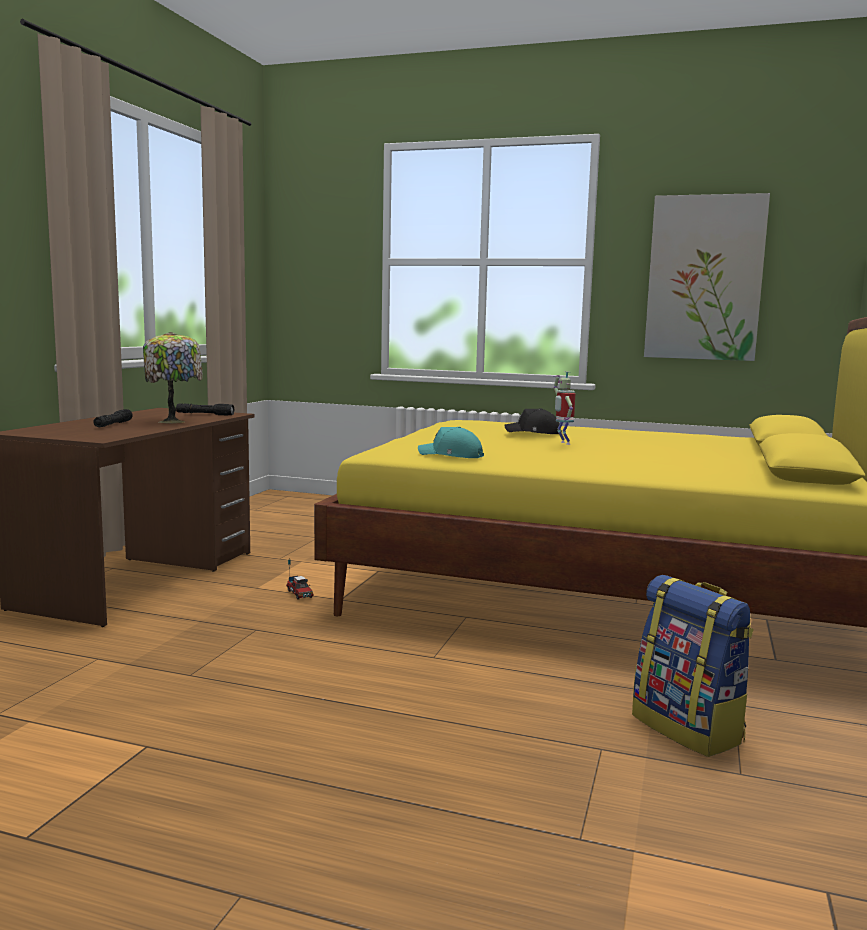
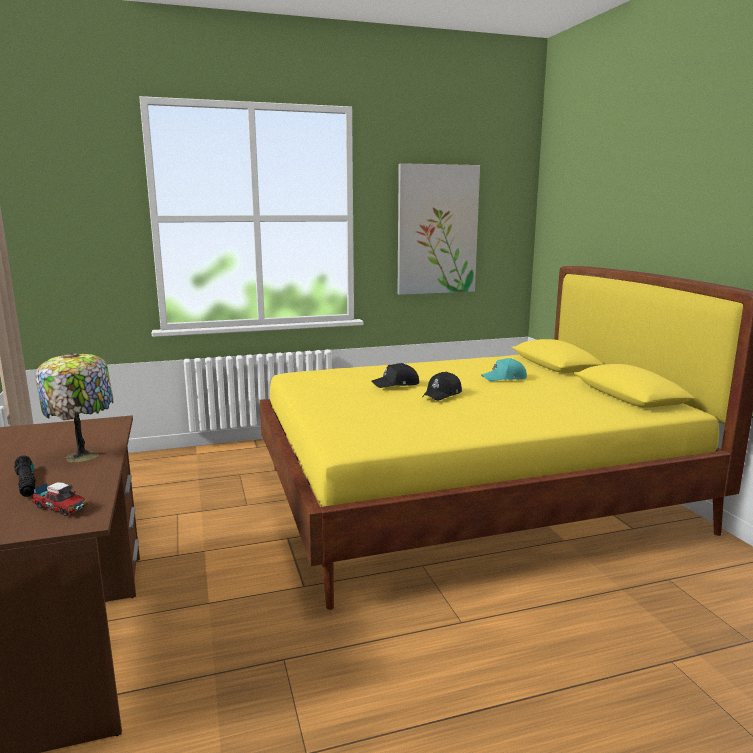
camera: 35 degrees left, 5 degrees up
(205, 414) = (85, 430): black flashlight -> none
(299, 594) = (260, 595): toy truck -> toy truck (61, 508)
(451, 455) = (409, 434): turquoise cap -> turquoise cap (505, 378)
(562, 443) = (442, 394): toy robot -> black cap
(689, 729) = (681, 615): backpack -> none

